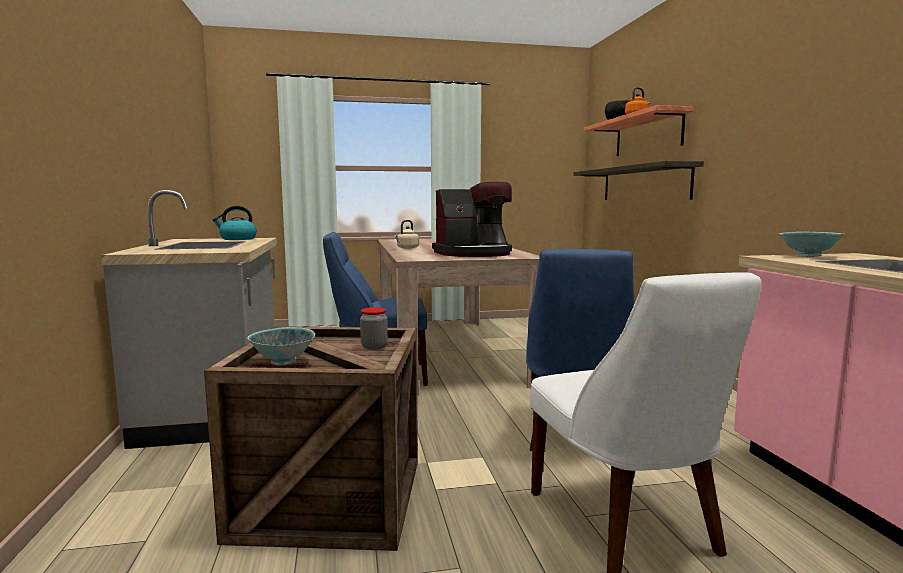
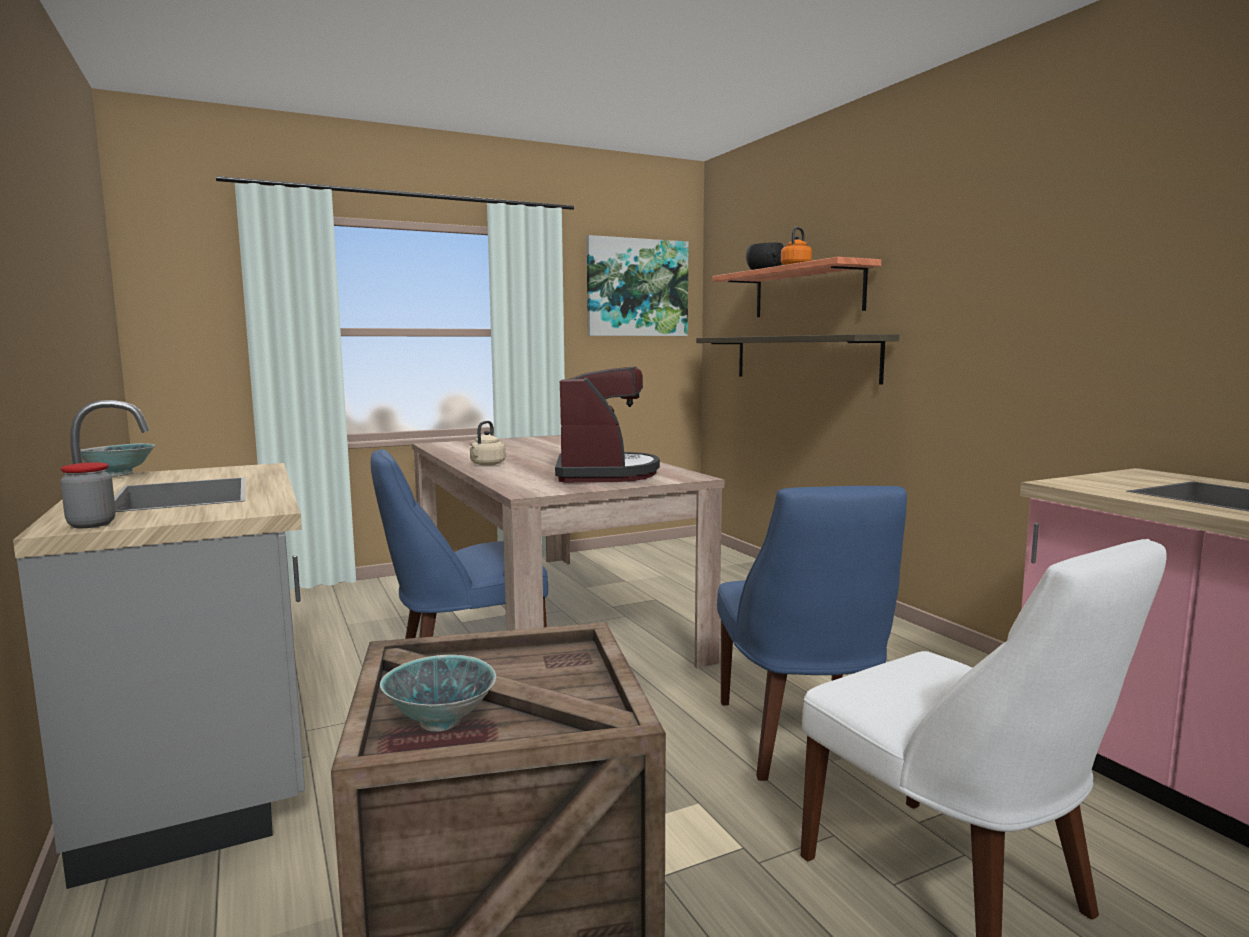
camera: 15 degrees left, 0 degrees up
(237, 239) = (220, 471): kettle -> none
(374, 347) = (563, 667): jar -> jar (91, 524)
(474, 253) = (604, 473): coffee machine -> coffee machine turned 60 degrees counterclockwise
(536, 138) = (637, 288): none -> picture
(809, 256) = (1101, 479): bowl -> bowl (119, 475)

